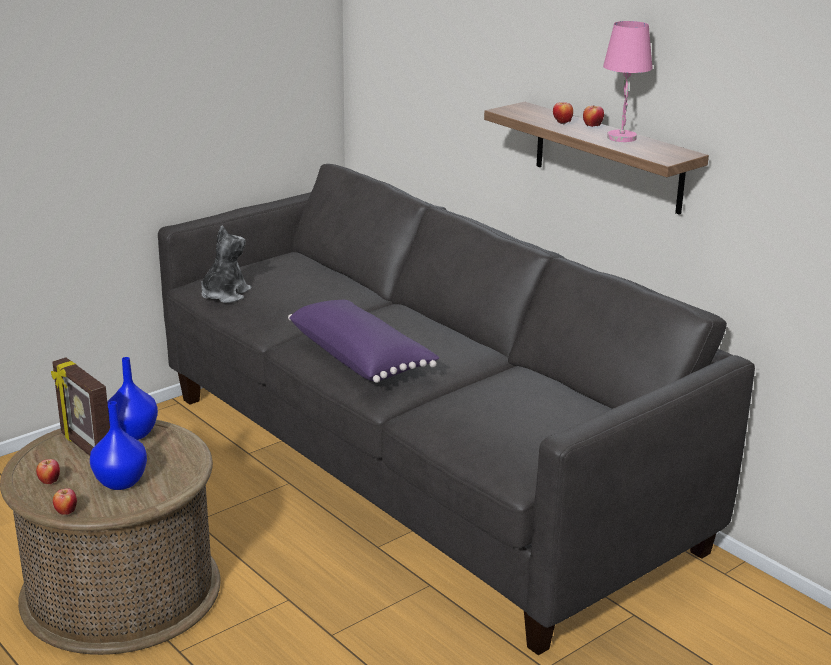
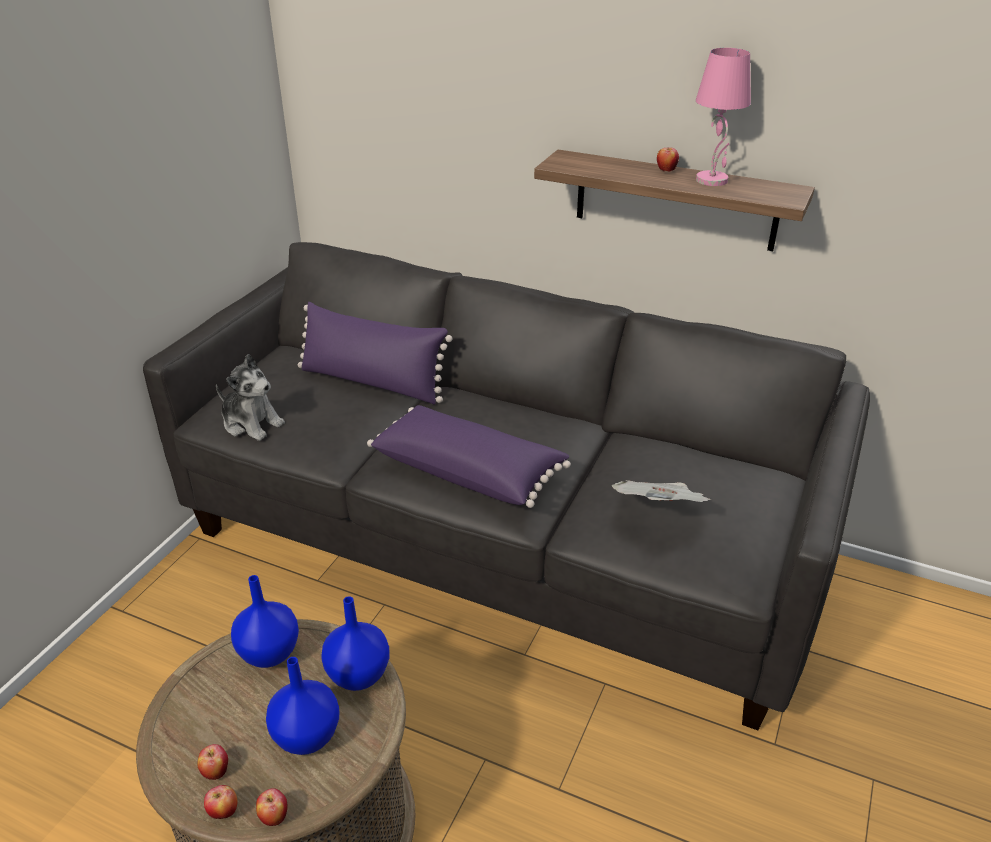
camera: 25 degrees left, 10 degrees up
(85, 447) = (225, 696): picture frame -> none
(182, 460) = (357, 674): none -> blue vase
(224, 295) = (252, 423): plush toy -> plush toy turned 120 degrees clockwise
(340, 288) = (372, 382): none -> purple pillow
(489, 415) = (659, 511): none -> newspaper
(562, 123) = (632, 172): apple -> apple (224, 812)

